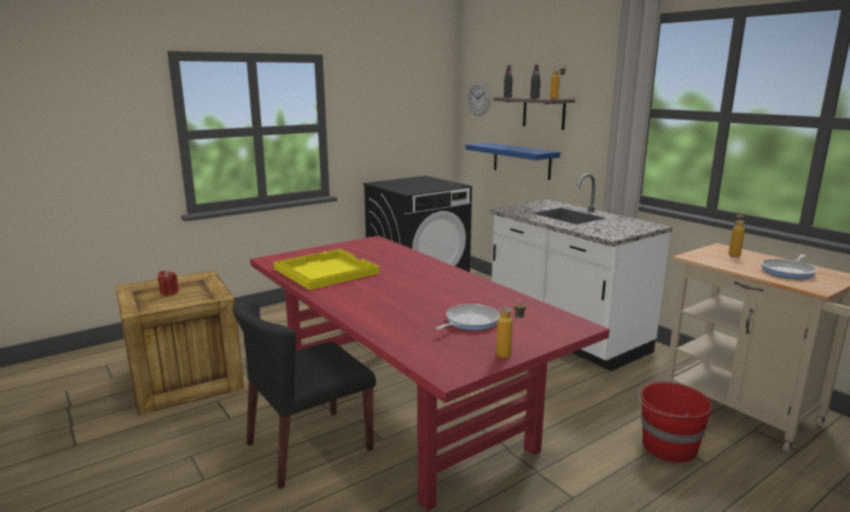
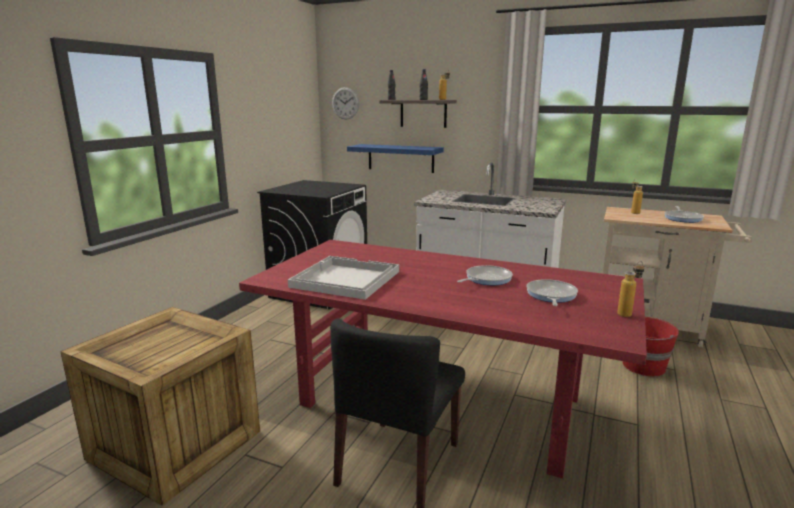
camera: 30 degrees left, 0 degrees up
(169, 293) = (148, 343): red candle -> none
(325, 271) = (344, 279): yellow tray -> white tray
(441, 295) = (486, 279): none -> frying pan

